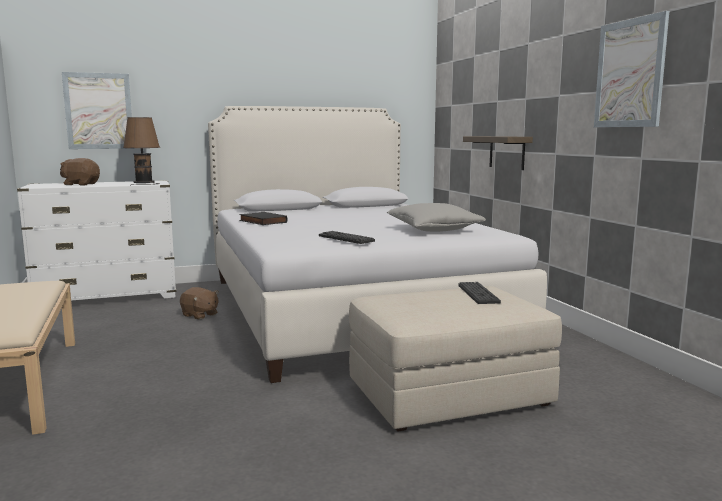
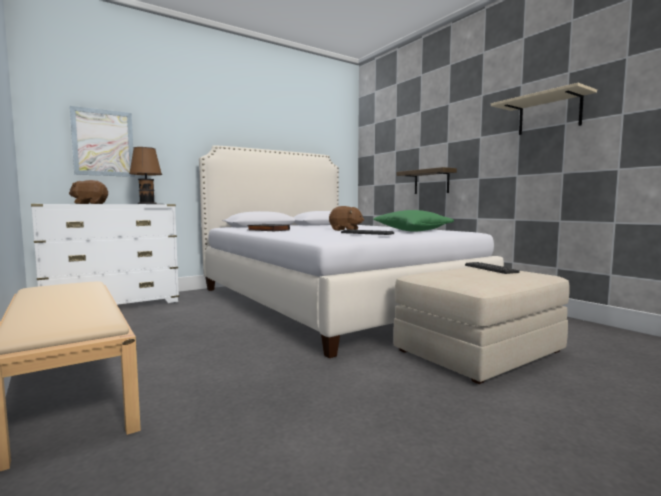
camera: 15 degrees left, 5 degrees down
(200, 315) = (212, 313): brown plush toy -> brown plush toy (345, 230)
(434, 230) = (412, 231): grey pillow -> green pillow
(630, 74) = (549, 115): picture -> beige shelf

